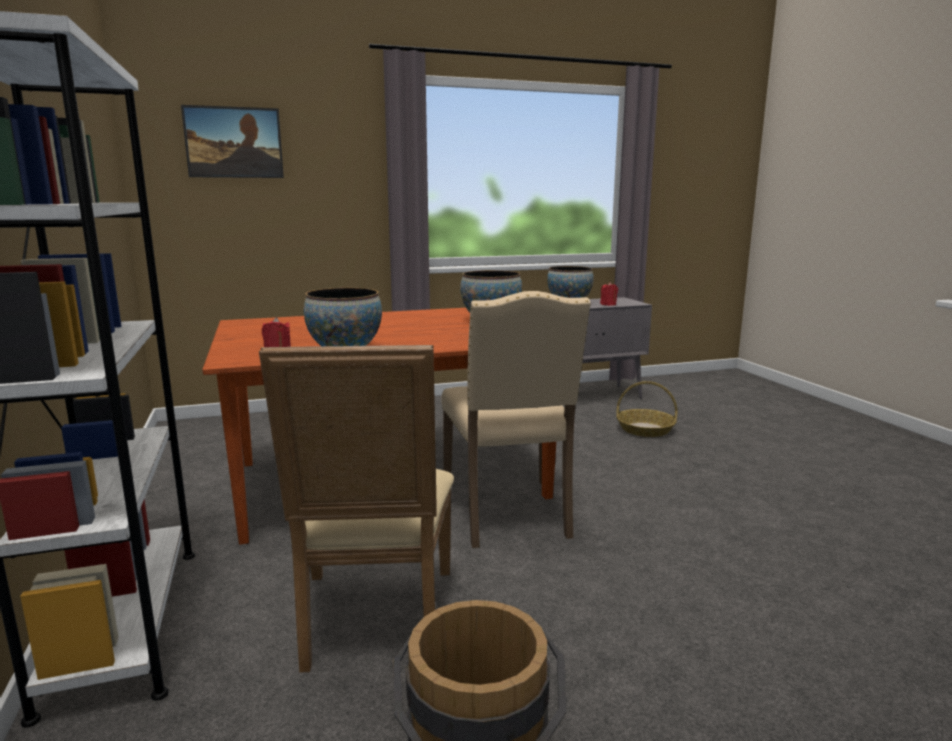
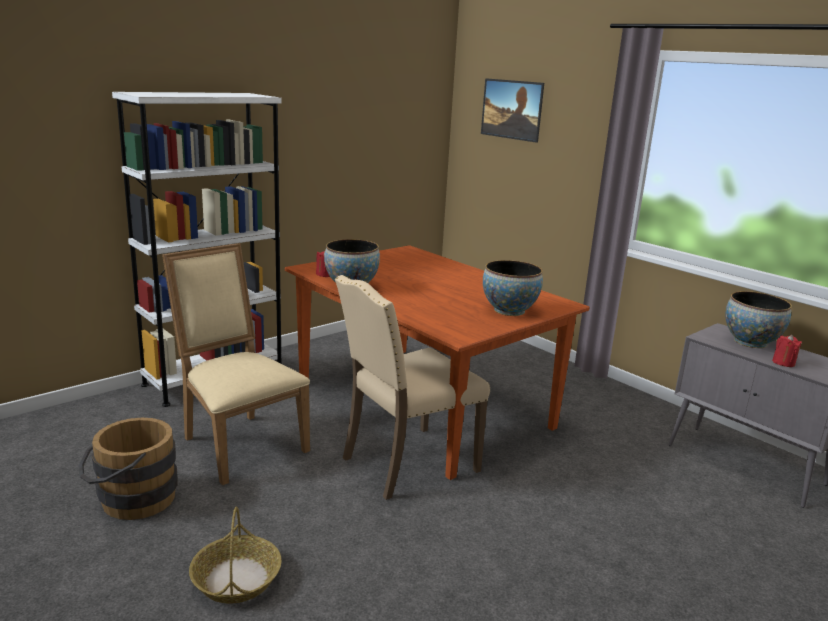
camera: 65 degrees right, 5 degrees up
(374, 623) = (239, 443): beige chair -> beige chair turned 75 degrees clockwise
(644, 429) = (688, 519): basket -> basket (236, 578)

